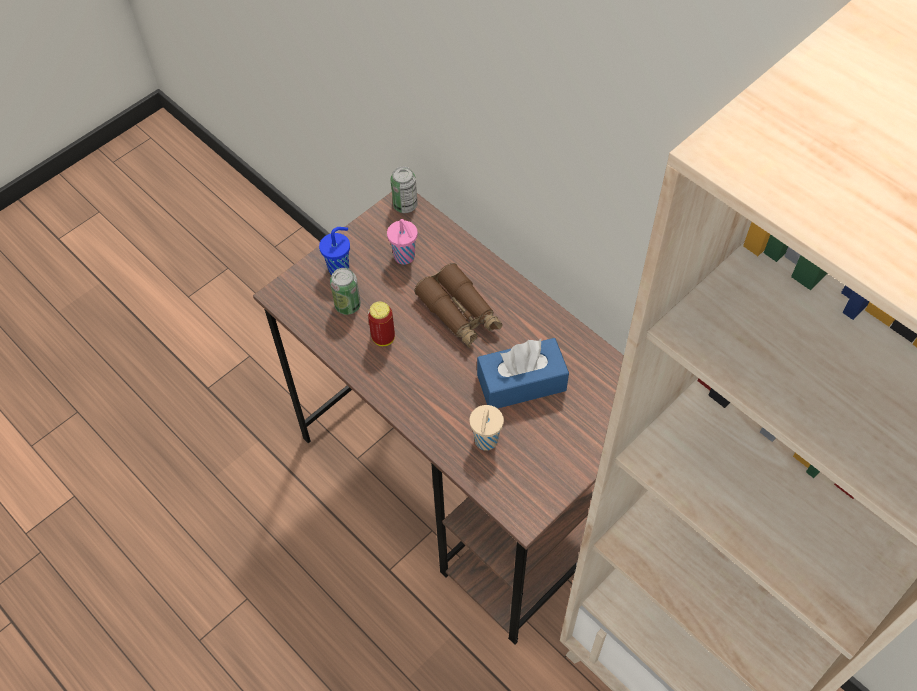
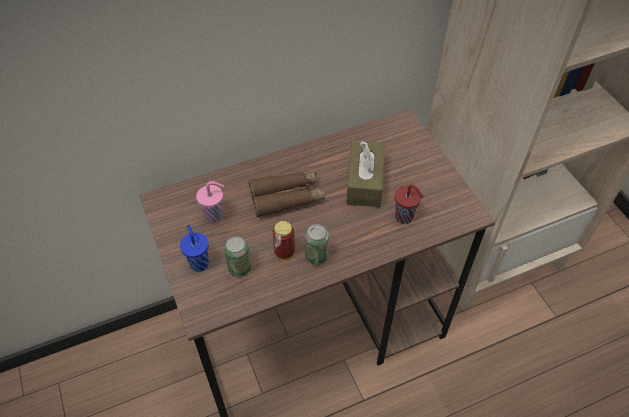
camera: 70 degrees left, 5 degrees down
(405, 205) = (163, 200): can -> can (316, 256)
(485, 442) = (405, 217): beige cup -> red cup
(521, 383) = (364, 182): blue tissue box -> brown tissue box

